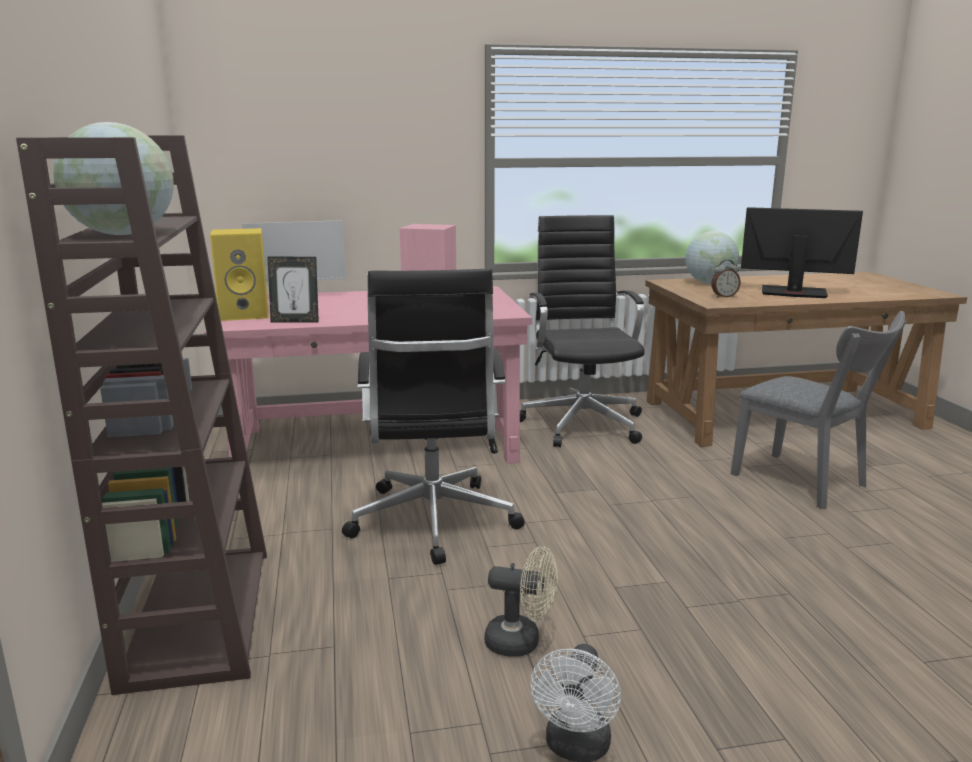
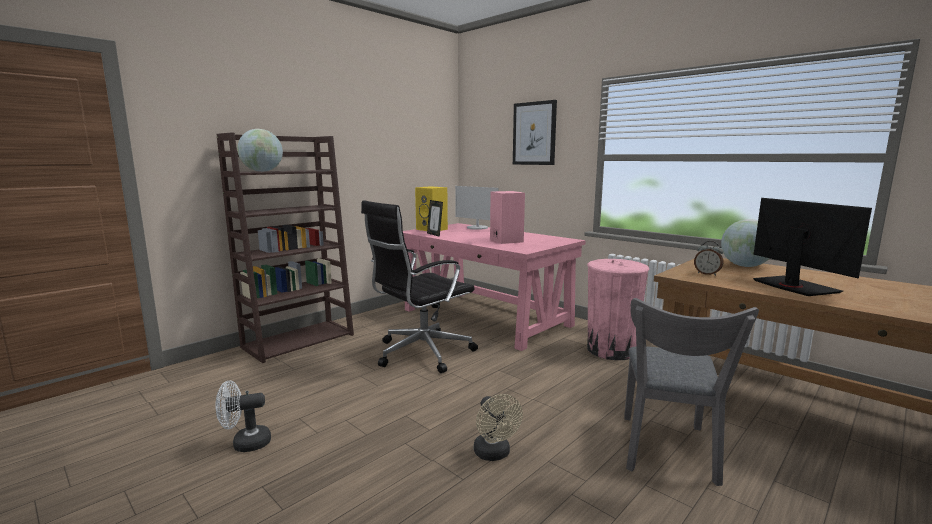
camera: 55 degrees right, 5 degrees down
(367, 123) = (534, 133): none -> picture
(521, 642) = (327, 406): beige fan -> beige fan (494, 454)
(582, 423) = (611, 350): black office chair -> pink trash can

